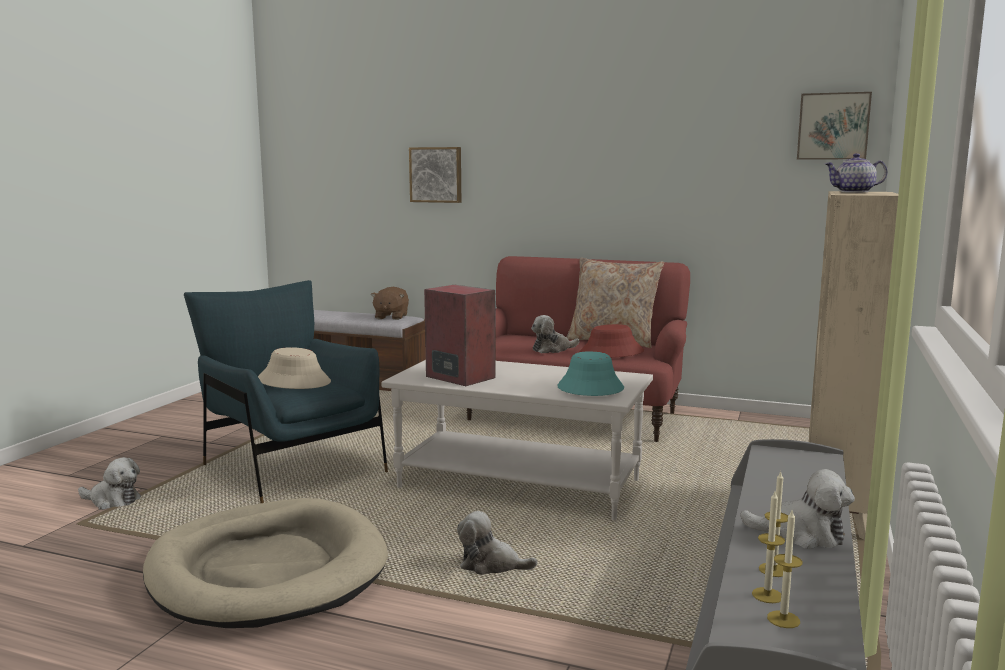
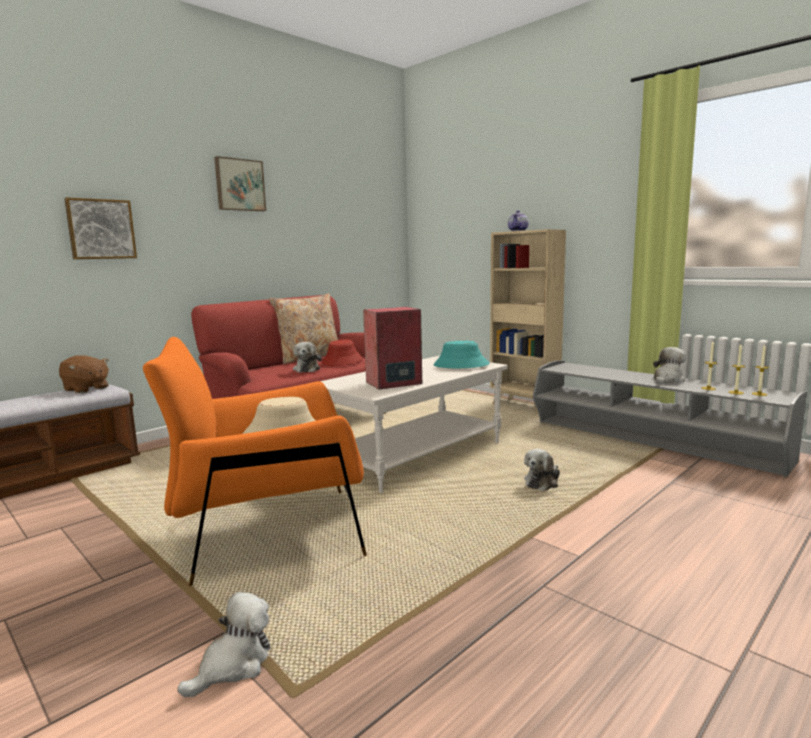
camera: 65 degrees left, 0 degrees up
(267, 570) = (512, 563): beige dog bed -> none
(291, 467) = (269, 534): blue armchair -> orange armchair
(833, 126) = (385, 202): picture -> picture (239, 185)

